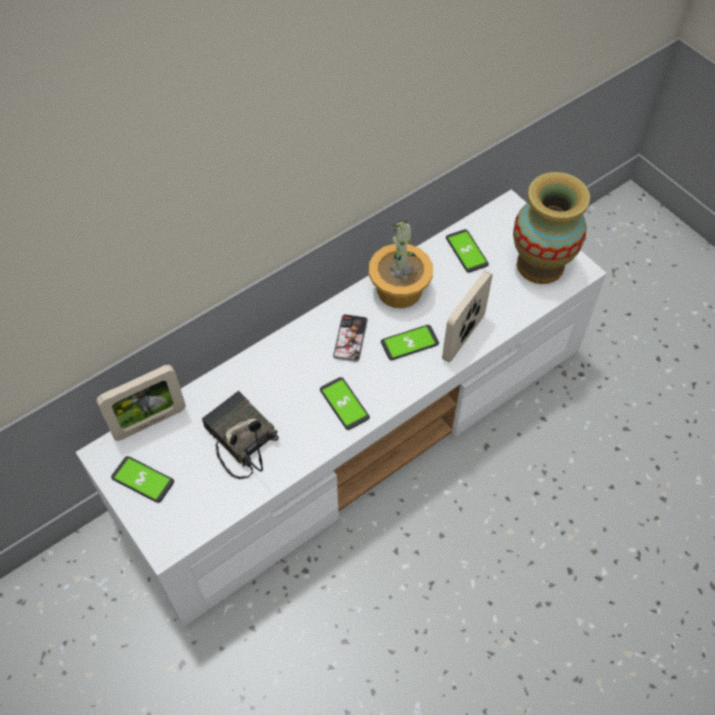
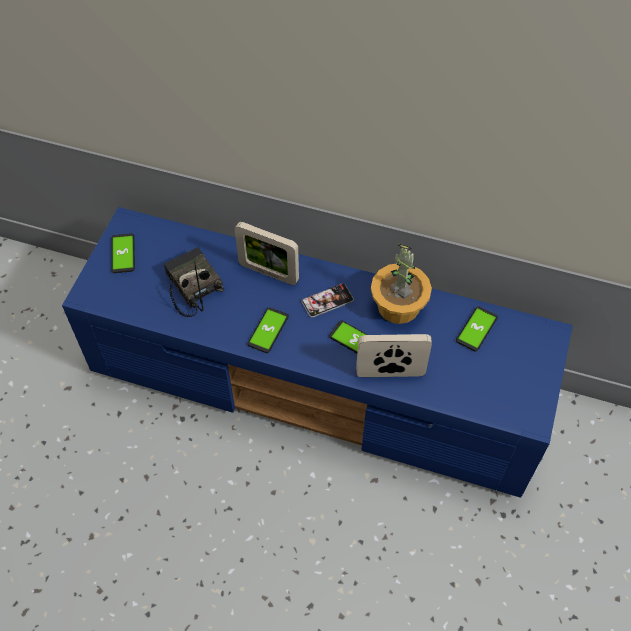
camera: 55 degrees right, 0 degrees up
(150, 422) = (167, 230): picture frame -> picture frame (268, 273)
(239, 439) = (191, 286): radio -> radio turned 45 degrees counterclockwise
(359, 430) = (318, 383): white tv stand -> blue tv stand
(540, 265) = (510, 388): vase -> none

